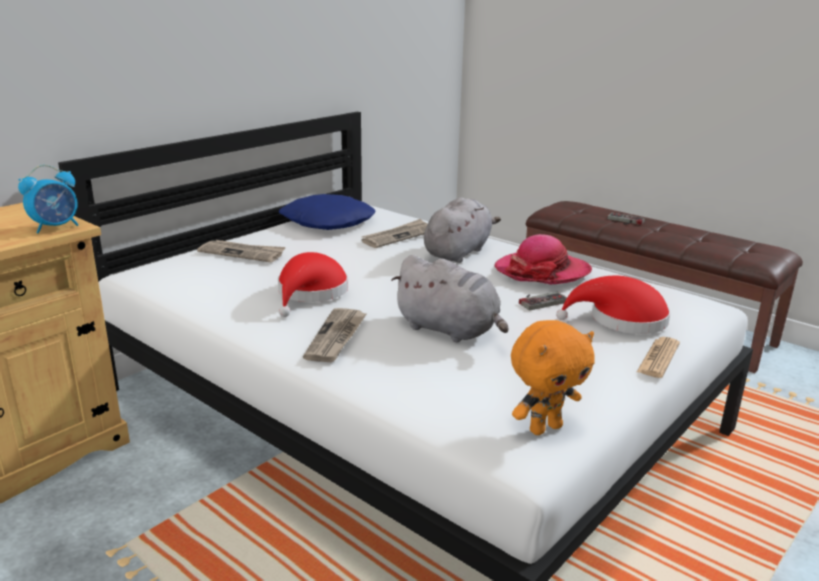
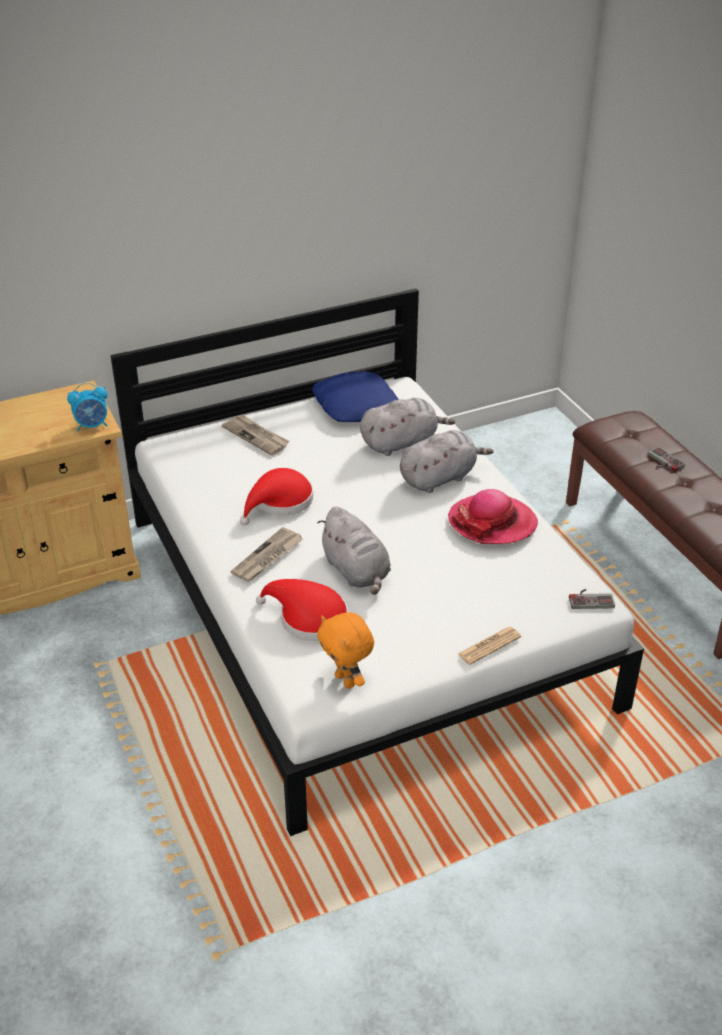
camera: 25 degrees right, 15 degrees up
(398, 236) = (401, 443): newspaper -> grey plush toy
(540, 300) = (457, 558): game controller -> game controller (590, 599)
(544, 428) = (346, 680): orange plush toy -> orange plush toy turned 60 degrees clockwise
(621, 320) = (503, 599): red hat -> red hat (308, 618)

